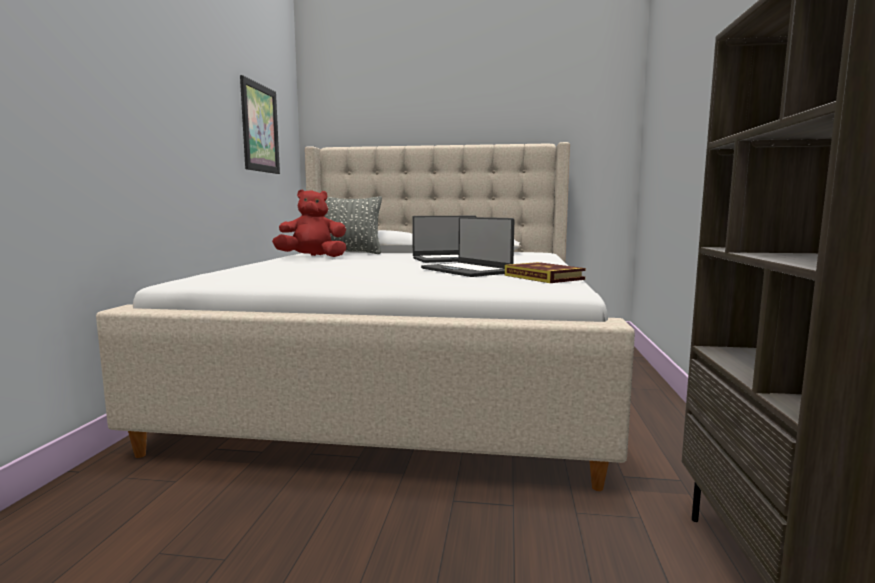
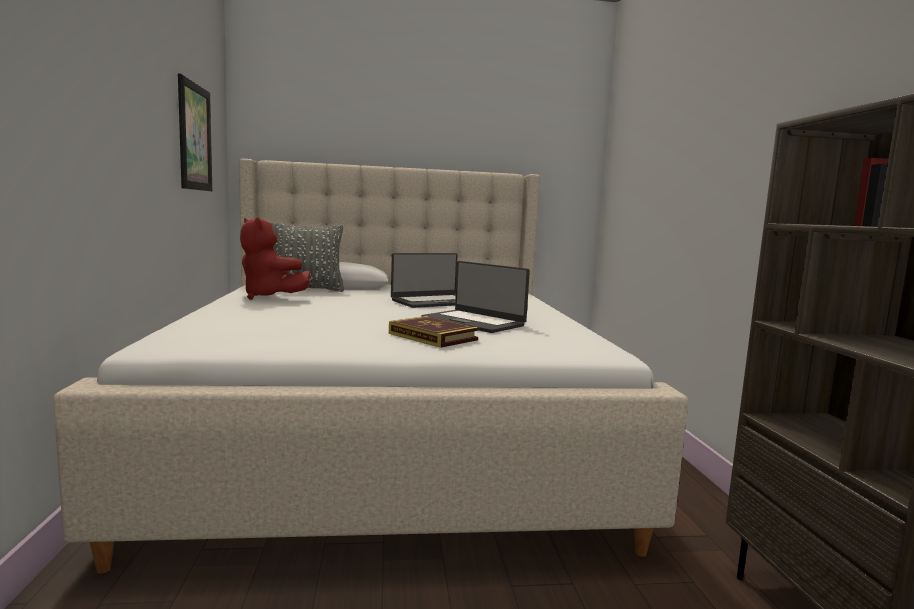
camera: 15 degrees left, 0 degrees up
(312, 257) = (269, 297): red plush toy -> red plush toy turned 120 degrees counterclockwise
(543, 277) = (563, 333): book -> book (432, 336)

